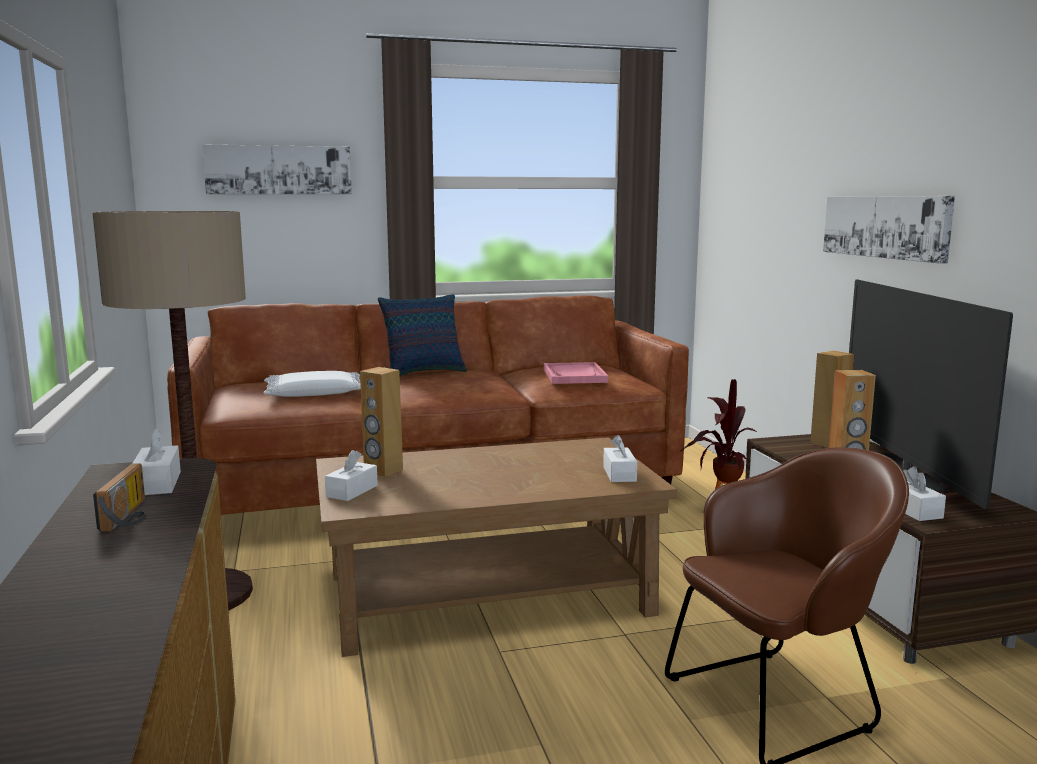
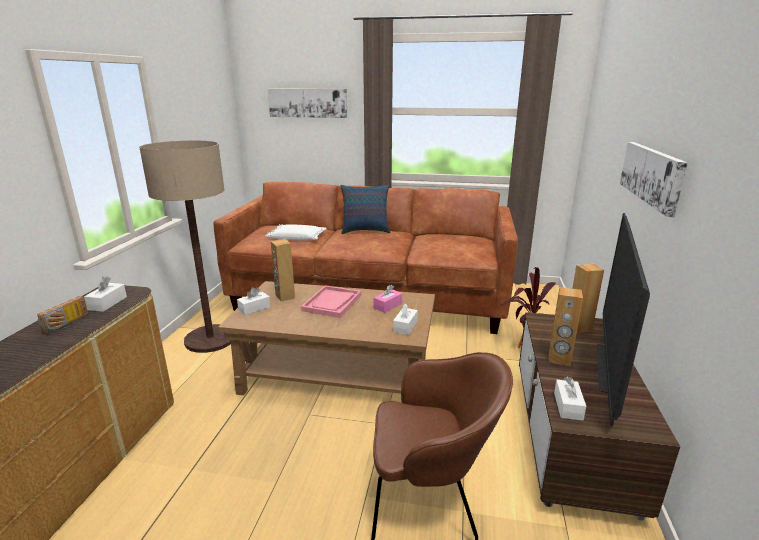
camera: 25 degrees right, 10 degrees up
(562, 458) = (387, 306): none -> pink tissue box
(574, 376) = (447, 245): pink tray -> pink tray (332, 303)

